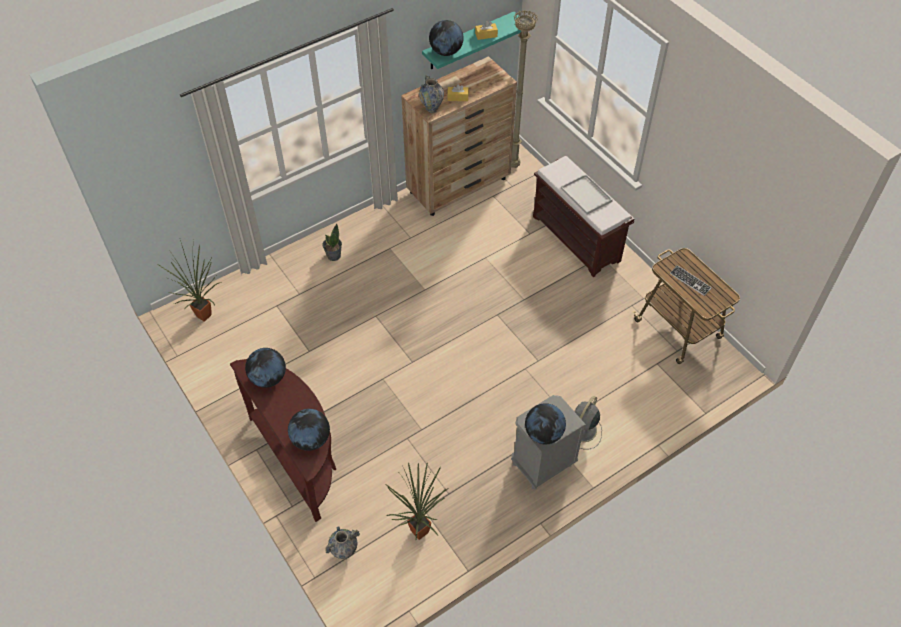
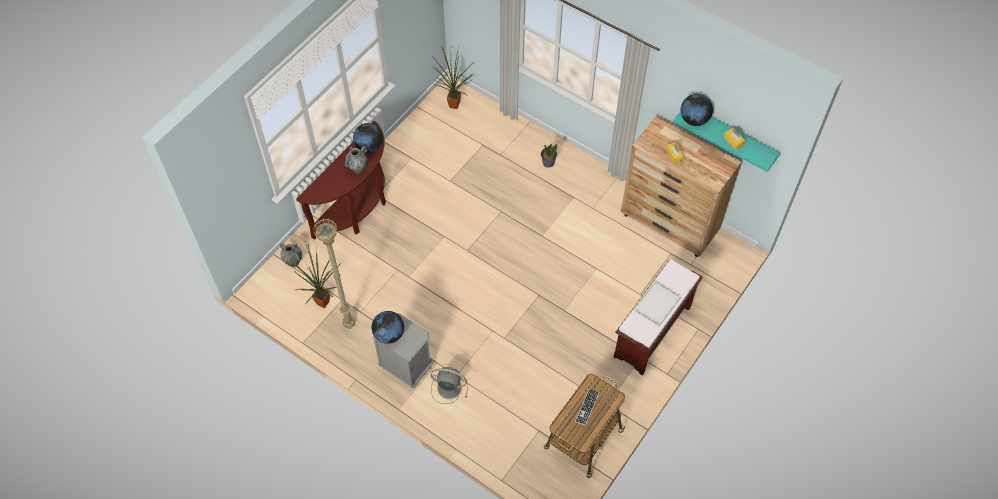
camera: 70 degrees right, 5 degrees up
(311, 439) = (328, 189): globe -> none
(431, 108) = (650, 141): vase -> vase (358, 169)
(514, 166) = (717, 259): beige floor lamp -> beige floor lamp (349, 325)

